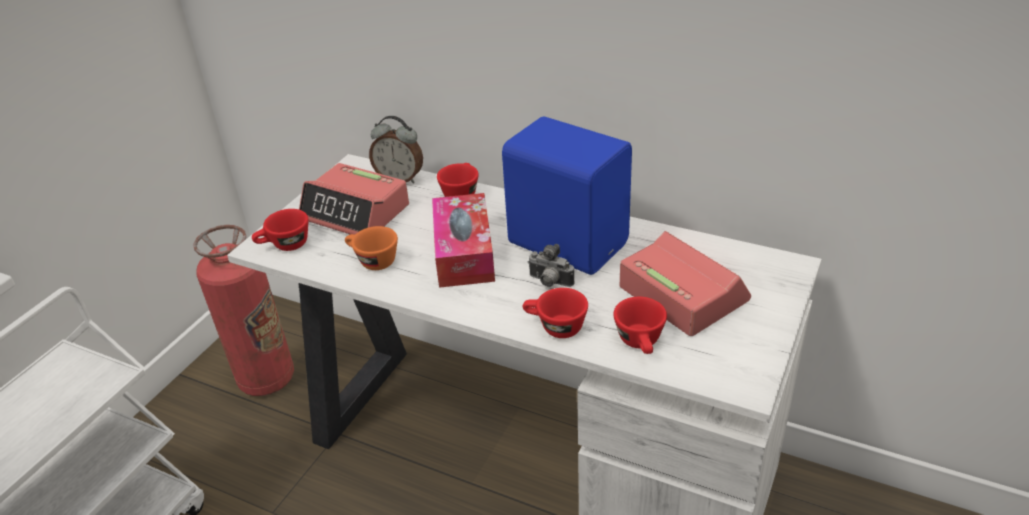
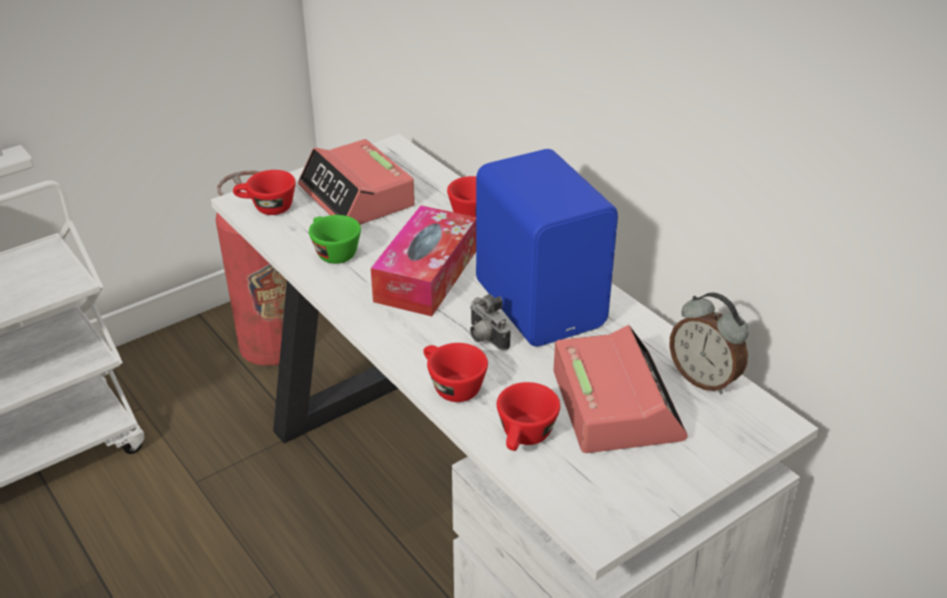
camera: 25 degrees right, 0 degrees up
(372, 261) = (332, 252): orange cup -> green cup
(400, 179) = (428, 176): alarm clock -> alarm clock (704, 379)

